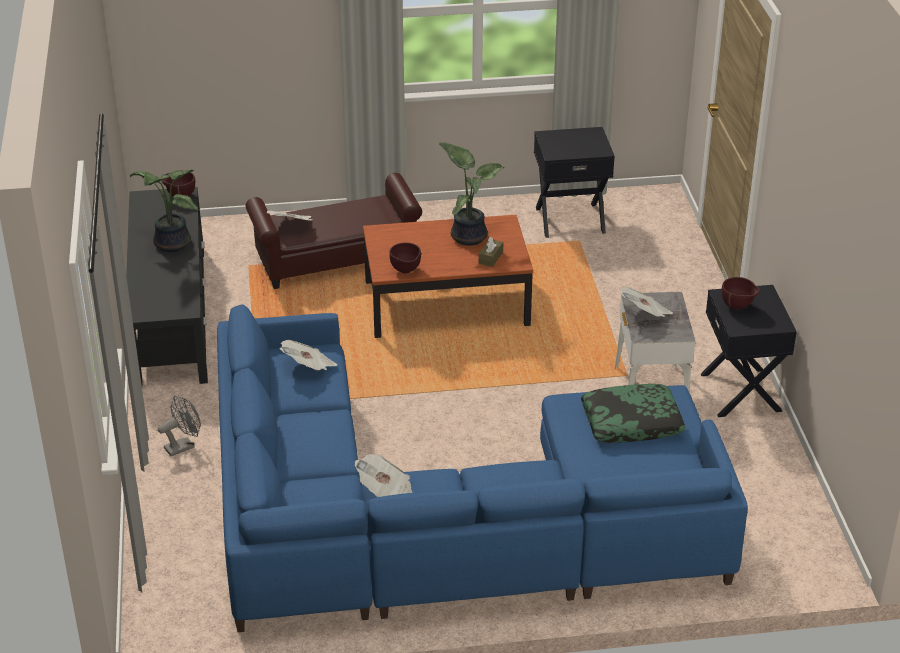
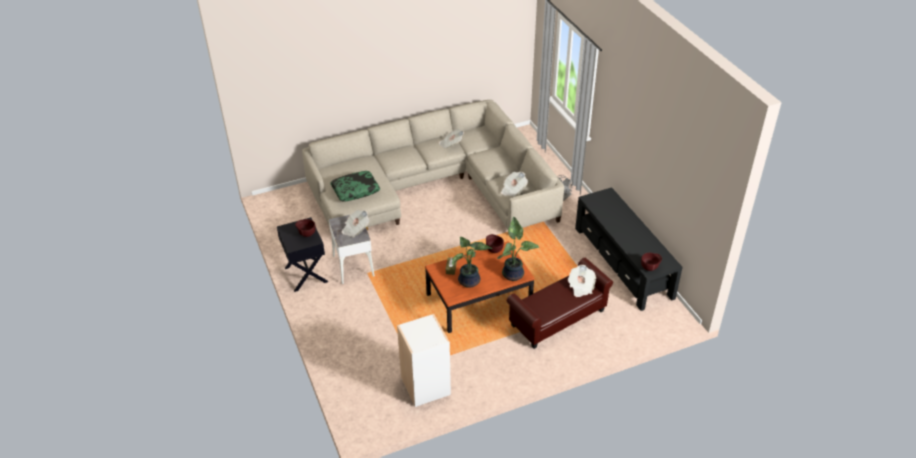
camera: 165 degrees right, 5 degrees up
(170, 244) = (628, 234): potted plant -> potted plant (514, 273)
(444, 520) = (433, 188): blue sofa -> beige sofa
(570, 219) = (425, 386): black nightstand -> bookcase

